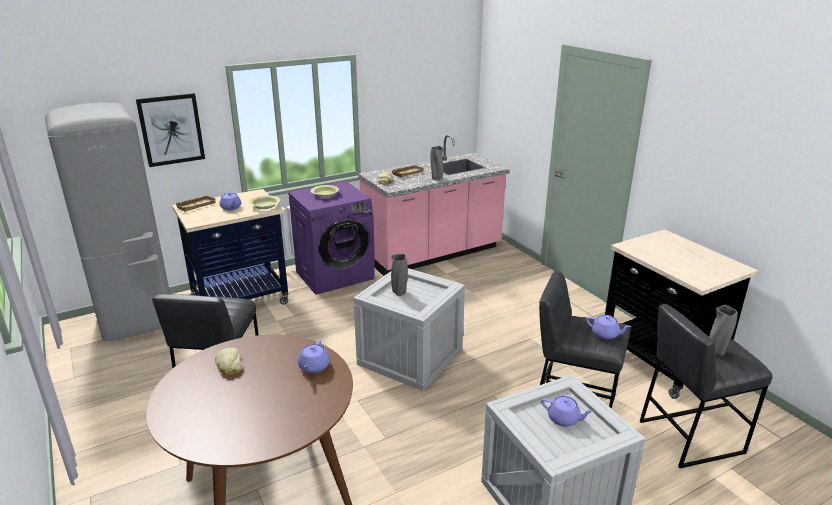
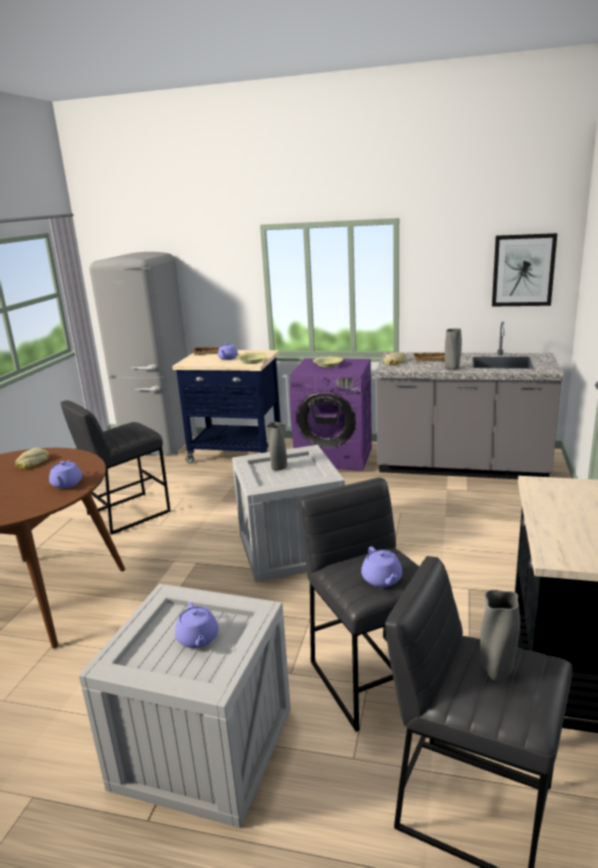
camera: 45 degrees right, 5 degrees down
(171, 129) = (210, 282): picture -> picture (523, 270)
(313, 367) = (66, 484): purple teapot -> purple teapot turned 60 degrees counterclockwise
(433, 254) = (461, 467): pink counter -> grey counter

